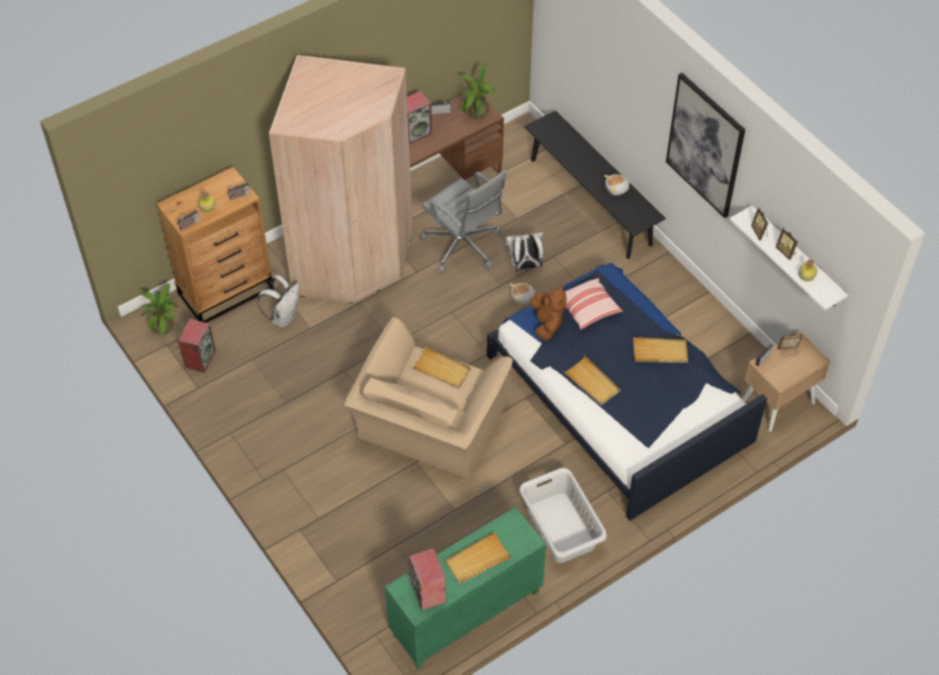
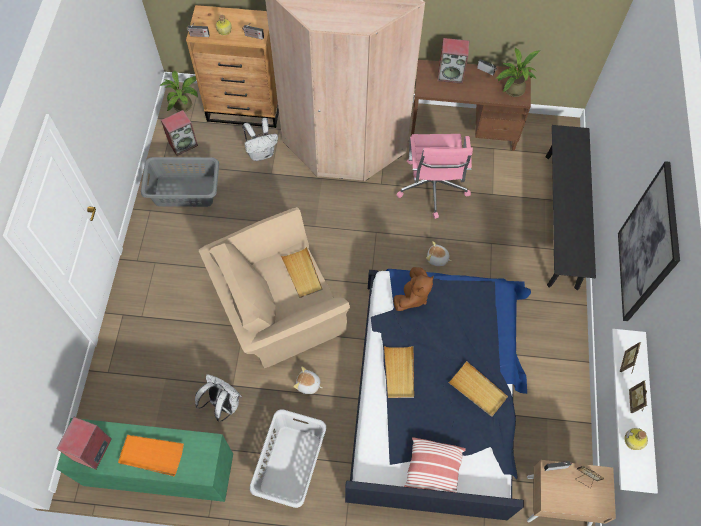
camera: 40 degrees right, 10 degrees up
(245, 395) = (184, 191): none -> grey laundry basket
(464, 247) = (432, 188): grey office chair -> pink office chair
(477, 560) = (151, 455): beige tray -> orange tray
(525, 266) = (462, 235): white backpack -> white backpack (223, 404)
(589, 309) = (456, 309): pillow -> pillow (433, 470)
(617, 189) = (578, 225): plush toy -> plush toy (308, 384)

